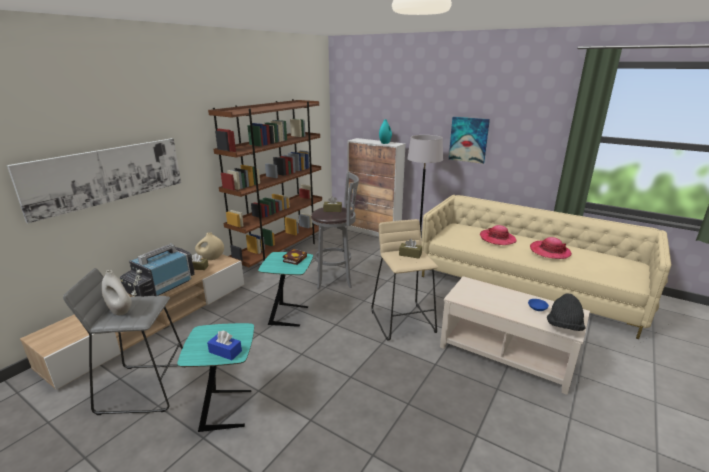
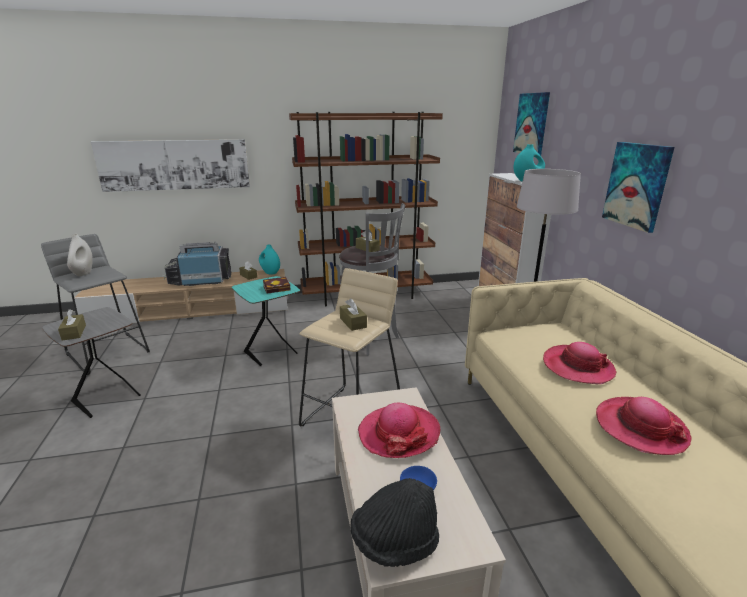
camera: 45 degrees right, 0 degrees up
(211, 258) = (270, 272): beige vase -> turquoise vase
(225, 351) = (74, 332): blue tissue box -> brown tissue box
(228, 409) = (109, 398): turquoise side table -> grey side table
(370, 104) = (532, 124): none -> picture
(495, 296) = (399, 433): none -> hat

